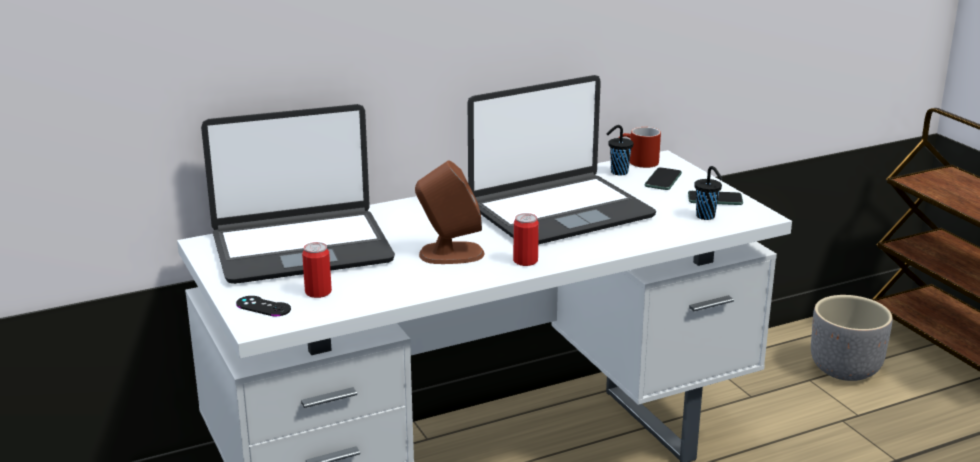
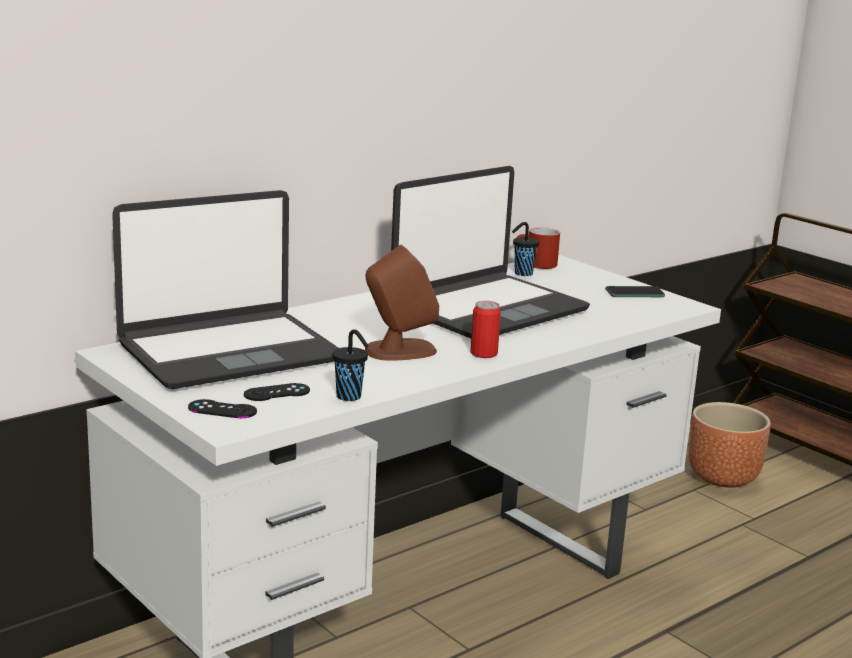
camera: 15 degrees left, 5 degrees down
(318, 292) = (277, 393): can -> black game controller
(663, 180) = (571, 279): phone -> none
(706, 217) = (637, 308): black cup -> black cup (350, 397)
(846, 369) = (723, 477): grey planter -> brown planter

